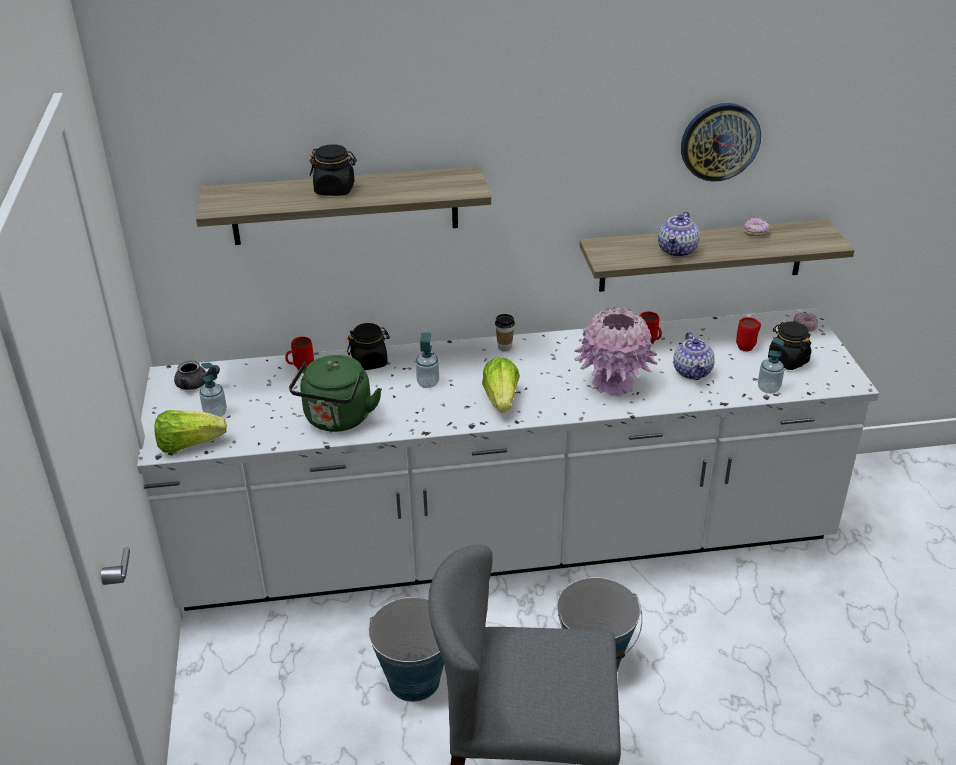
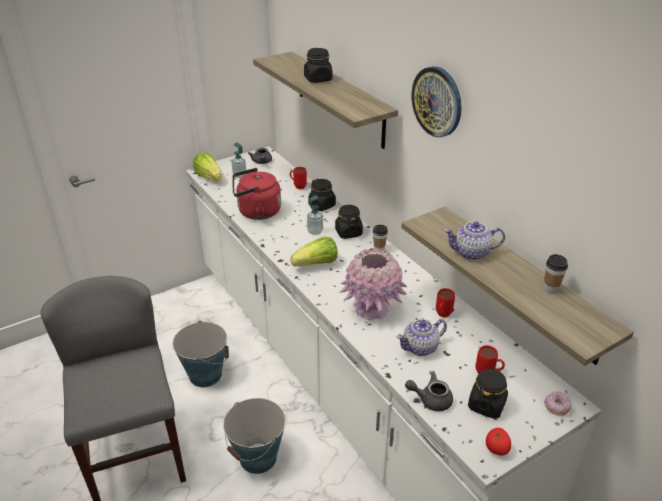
camera: 65 degrees right, 0 degrees up
(337, 420) = (256, 212): green kettle -> red kettle
(451, 359) = (348, 232): none -> black jar
(720, 141) = (547, 184): wall clock -> wall clock (437, 101)
(755, 233) = (550, 289): donut -> cup
(768, 388) = (430, 399): soap dispenser -> grey teapot
(841, 373) = (496, 448): none -> tomato

